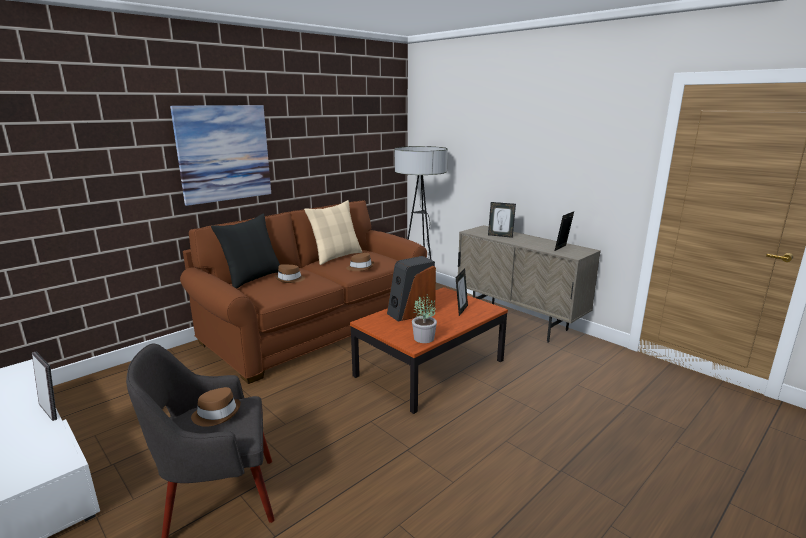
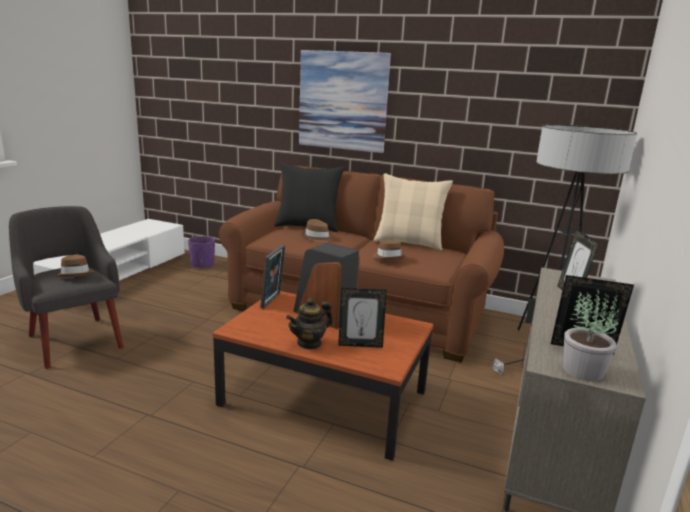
camera: 65 degrees right, 0 degrees up
(51, 410) = (118, 245): picture frame -> picture frame (273, 301)
(103, 388) = (202, 265): none -> purple planter
(423, 338) = (256, 331): potted plant -> potted plant (583, 370)
(451, 324) = (309, 343): none -> teapot

